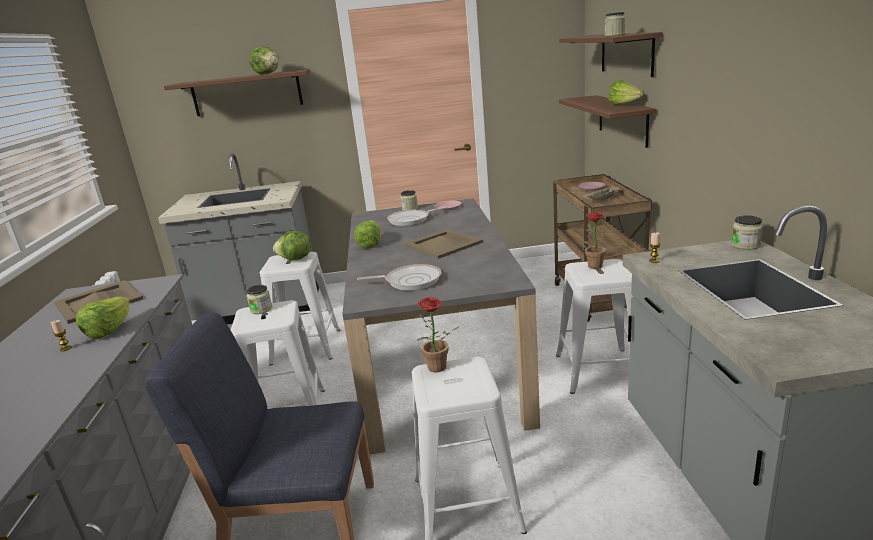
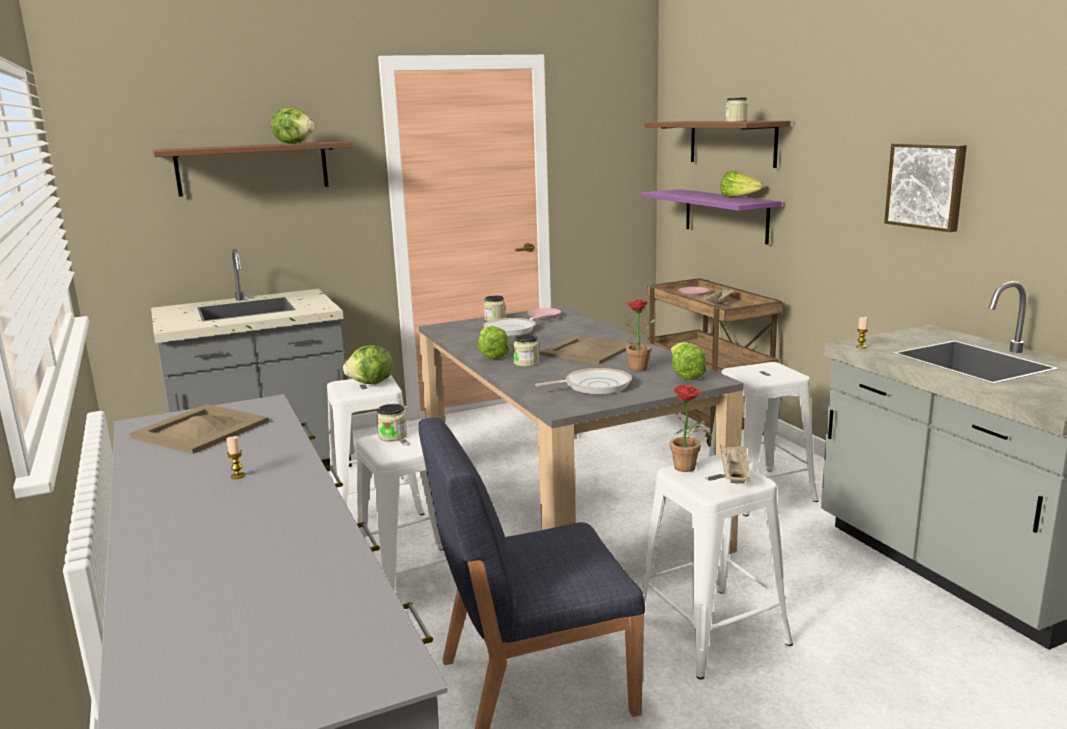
camera: 20 degrees left, 5 degrees down
(110, 330) = (274, 454): lettuce -> lettuce (685, 375)
(469, 382) = (734, 475): none -> beige tray
(593, 265) = (753, 368): potted plant -> potted plant (635, 368)
(622, 119) = (725, 215): brown shelf -> purple shelf
(745, 245) = (930, 331): jar -> jar (526, 363)
(758, 97) = (926, 186): none -> picture

